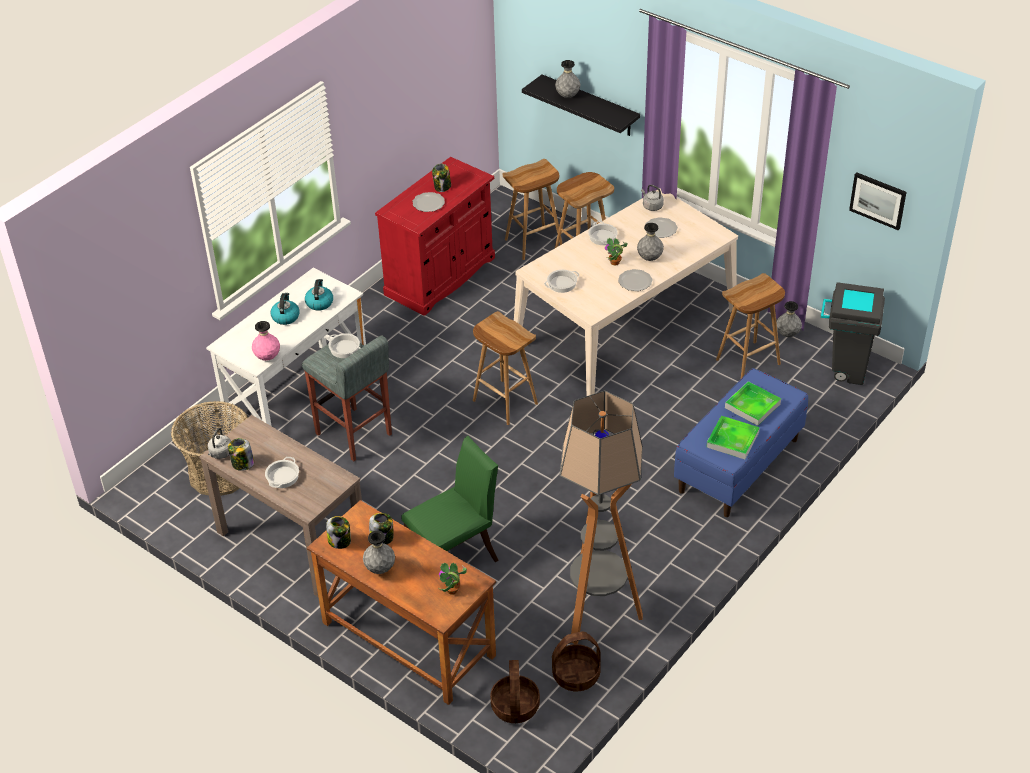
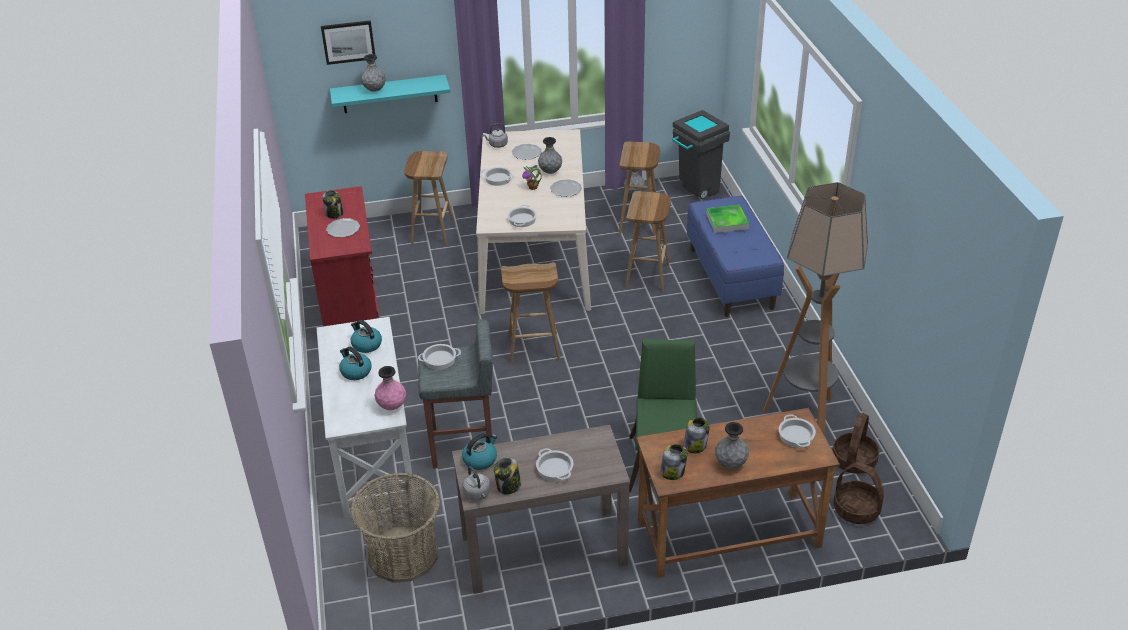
camera: 50 degrees left, 5 degrees down
(256, 434) = (480, 459): none -> kettle
(452, 590) = (796, 436): potted plant -> cooking pot
(533, 243) = (384, 246): brown stool -> brown stool (647, 276)
(590, 106) = (389, 94): black shelf -> turquoise shelf
(732, 440) = (750, 245): tray -> none
(878, 200) = (683, 37): picture -> picture (348, 42)

